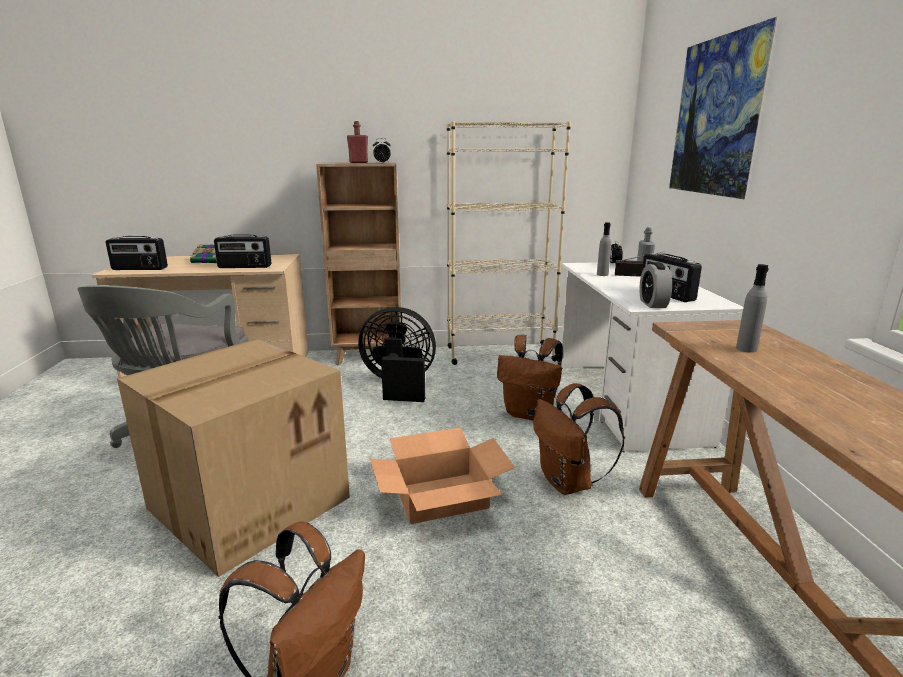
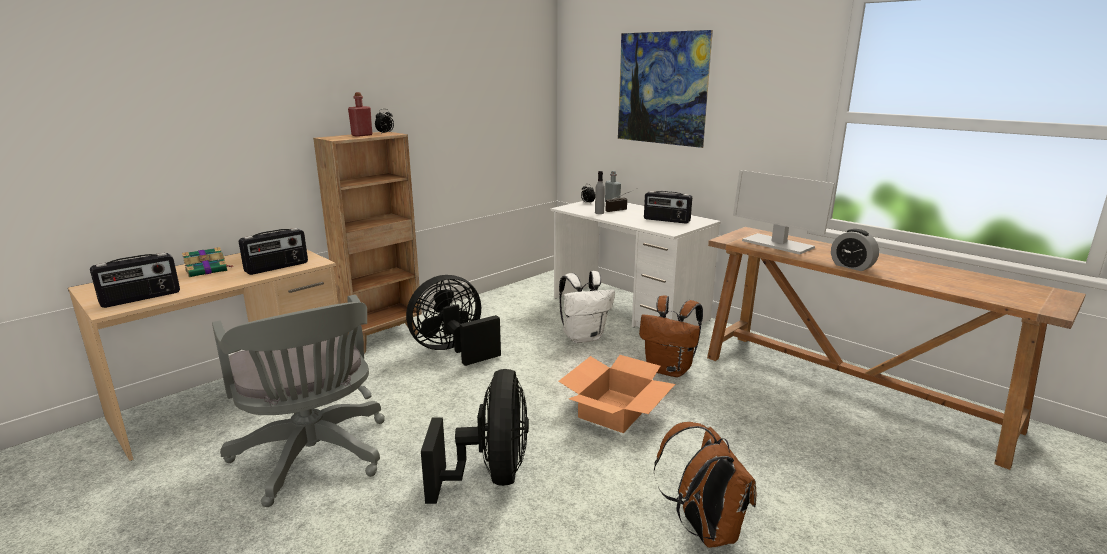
camera: 40 degrees left, 0 degrees up
(250, 501) = (491, 475): cardboard box -> black fan
(499, 354) = (493, 301): beige bookcase -> none
(529, 413) = (584, 337): brown backpack -> white backpack
(653, 304) = (674, 228): alarm clock -> alarm clock (851, 266)
(746, 349) = (776, 244): grey bottle -> monitor

